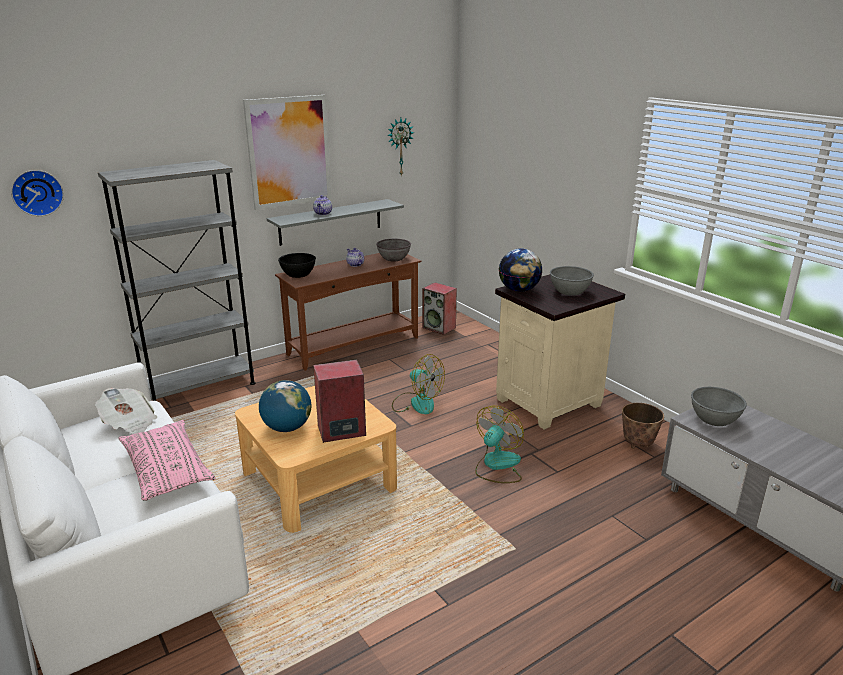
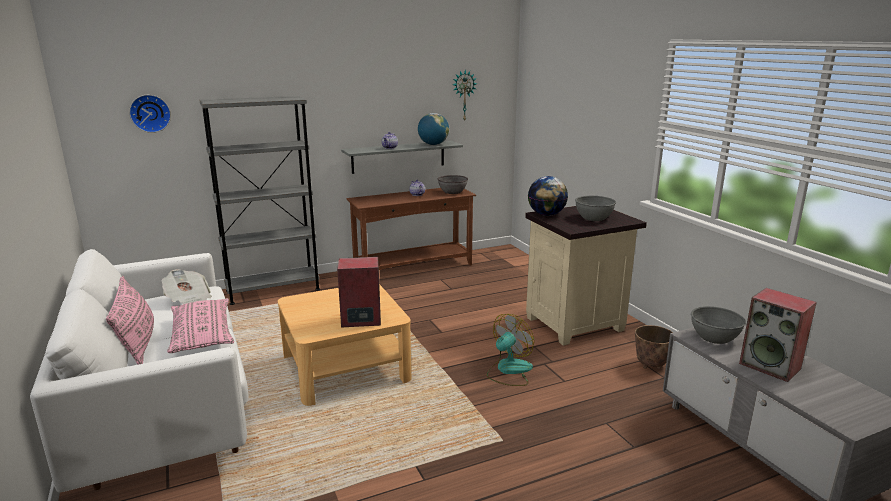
camera: 10 degrees right, 5 degrees down
(91, 489) = (137, 344): none -> pink pillow
(287, 428) = (315, 314): globe -> globe (433, 144)
(289, 152) = (363, 93): picture -> none
(298, 274) = (365, 199): black bowl -> none
(416, 403) = (452, 315): fan -> none
(439, 328) = (494, 258): speaker -> speaker (771, 366)

